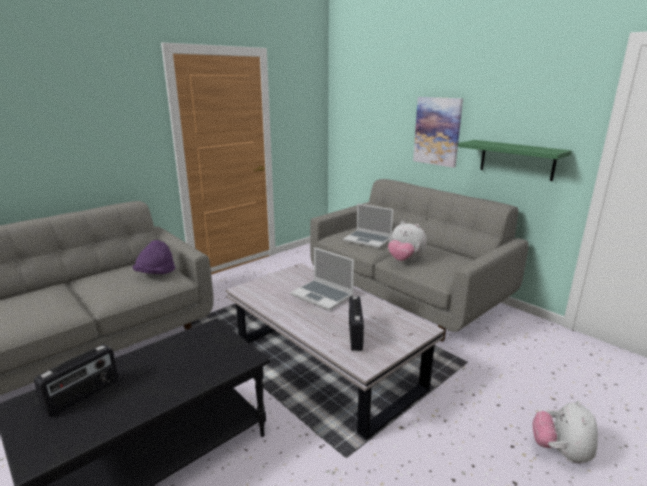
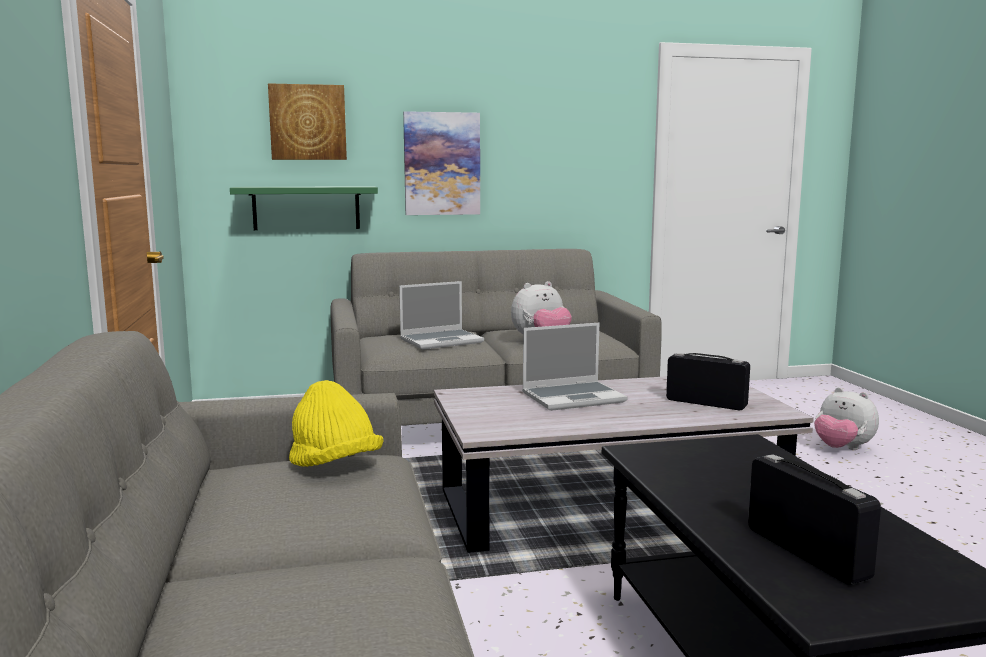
camera: 60 degrees left, 10 degrees down
(156, 274) = (334, 466): purple hat -> yellow hat
(375, 102) = (308, 122): none -> picture
(517, 160) = (565, 190): green shelf -> green shelf (306, 208)

